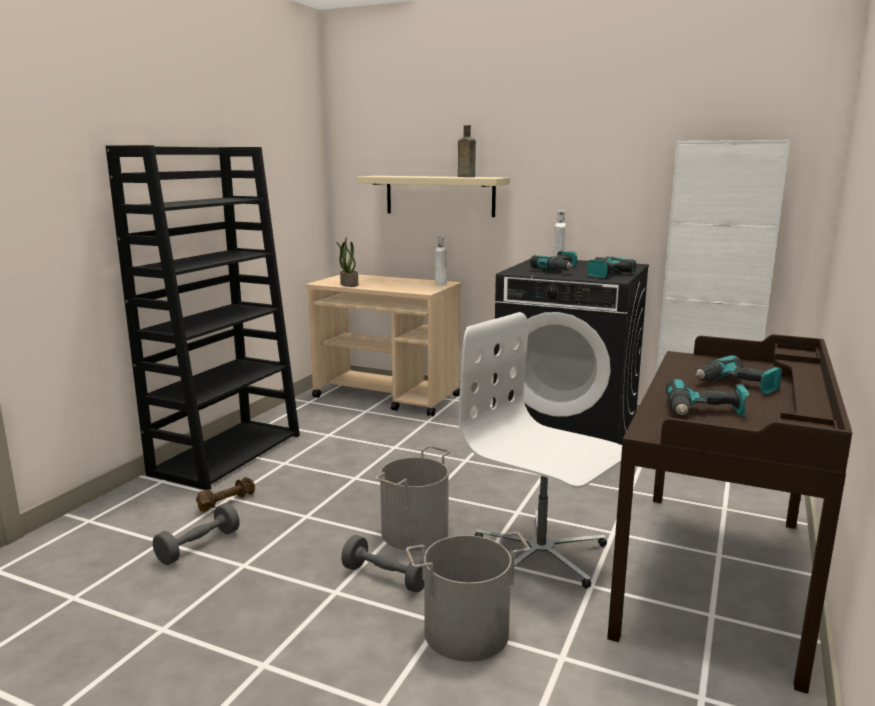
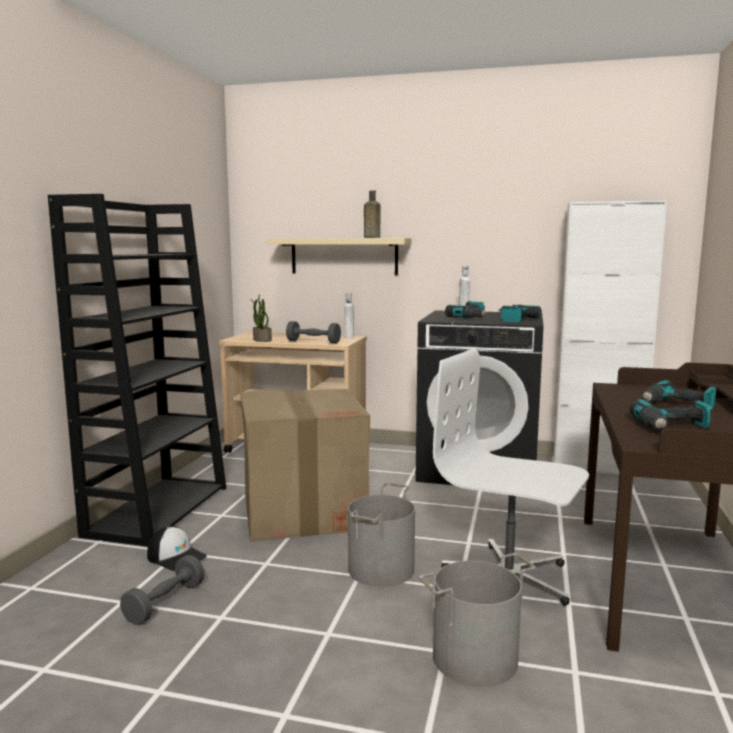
camera: 10 degrees left, 5 degrees down
(226, 502) = (176, 557): brown dumbbell -> cap
(364, 465) = (303, 511): none -> cardboard box
(386, 577) = (372, 614): grey dumbbell -> grey dumbbell (313, 342)

